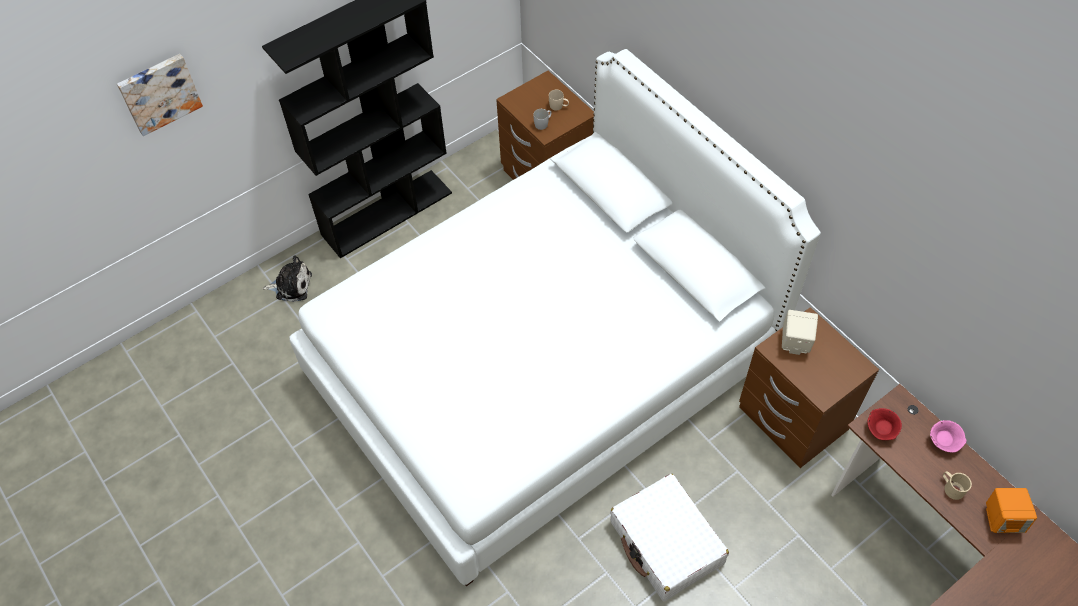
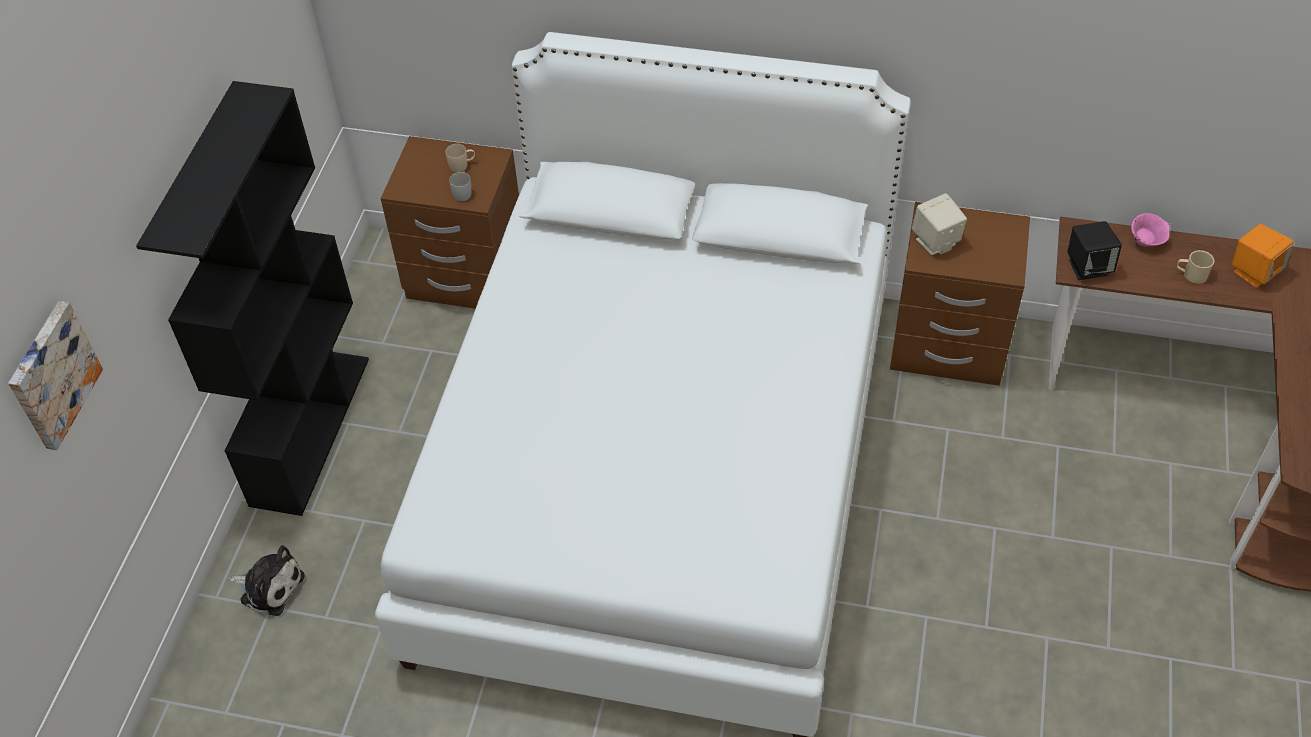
camera: 40 degrees left, 5 degrees down
(291, 285) = (269, 587): plush toy -> plush toy turned 60 degrees clockwise
(666, 543) = (953, 545): white suitcase -> none
(881, 431) = (1088, 267): red bowl -> black speaker

